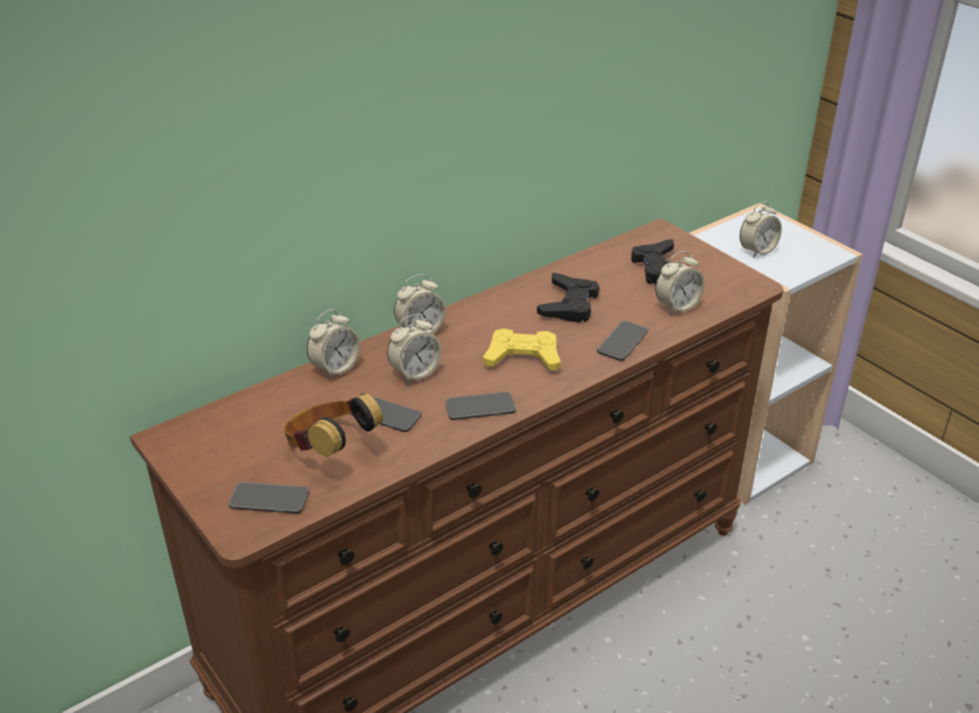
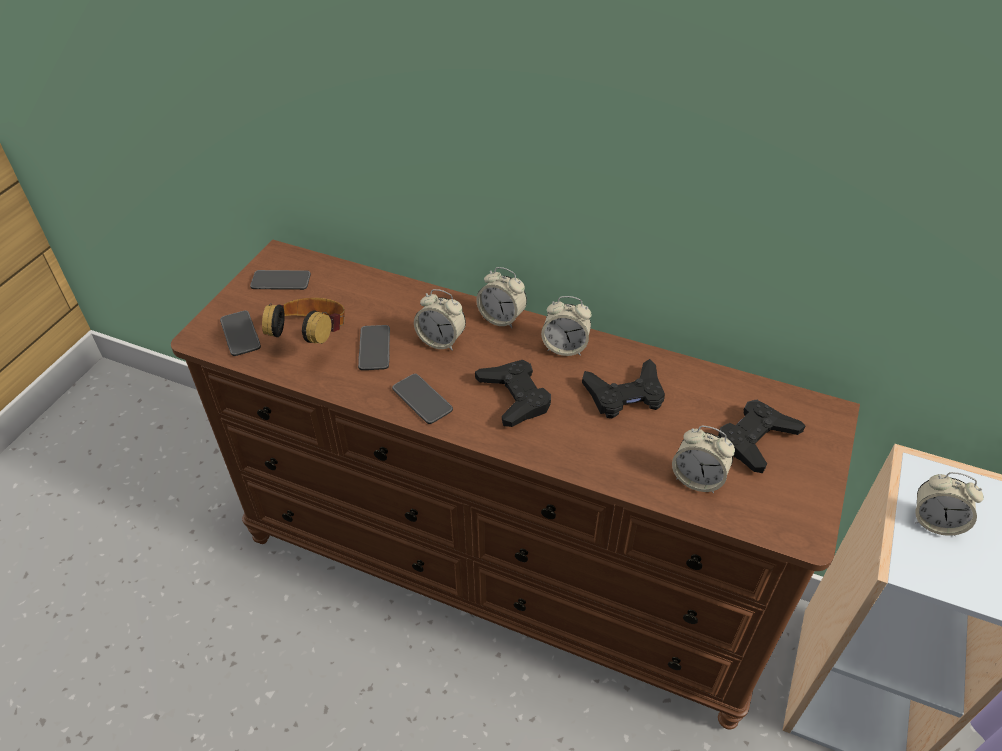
camera: 60 degrees right, 10 degrees up
(335, 368) = (414, 295): alarm clock -> alarm clock (565, 347)
(523, 357) = (514, 397): yellow game controller -> black game controller
(622, 342) = (596, 458): phone -> phone (281, 281)

